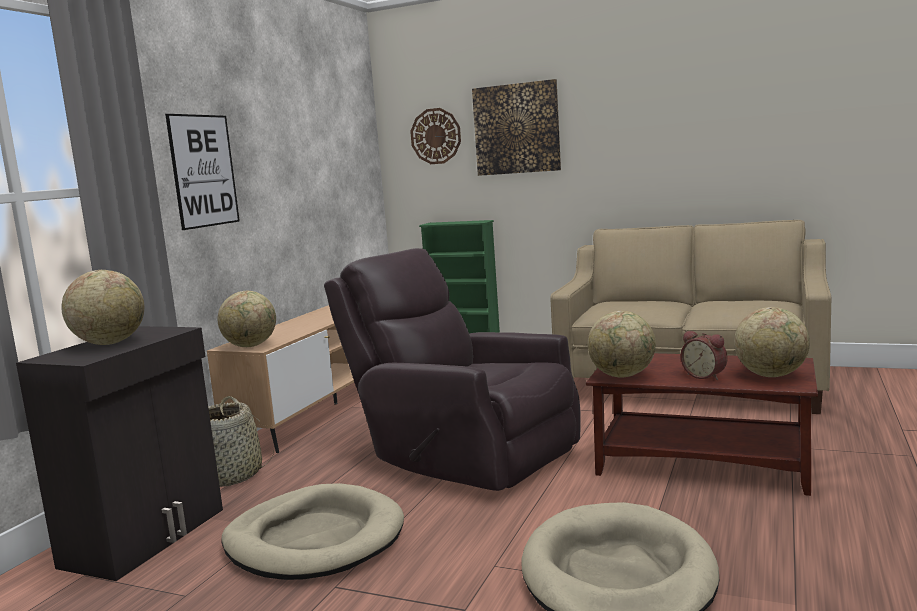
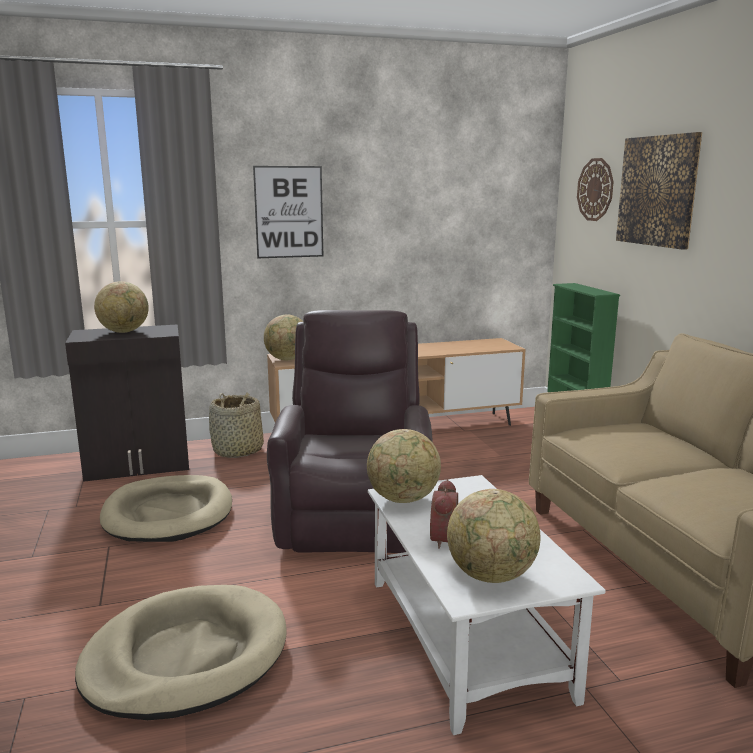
camera: 50 degrees right, 5 degrees up
(704, 463) = (467, 638): brown coffee table -> white coffee table

